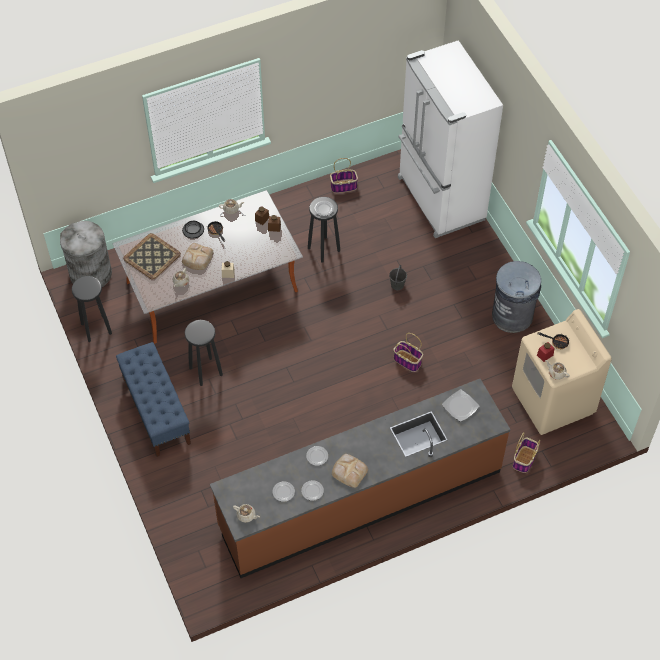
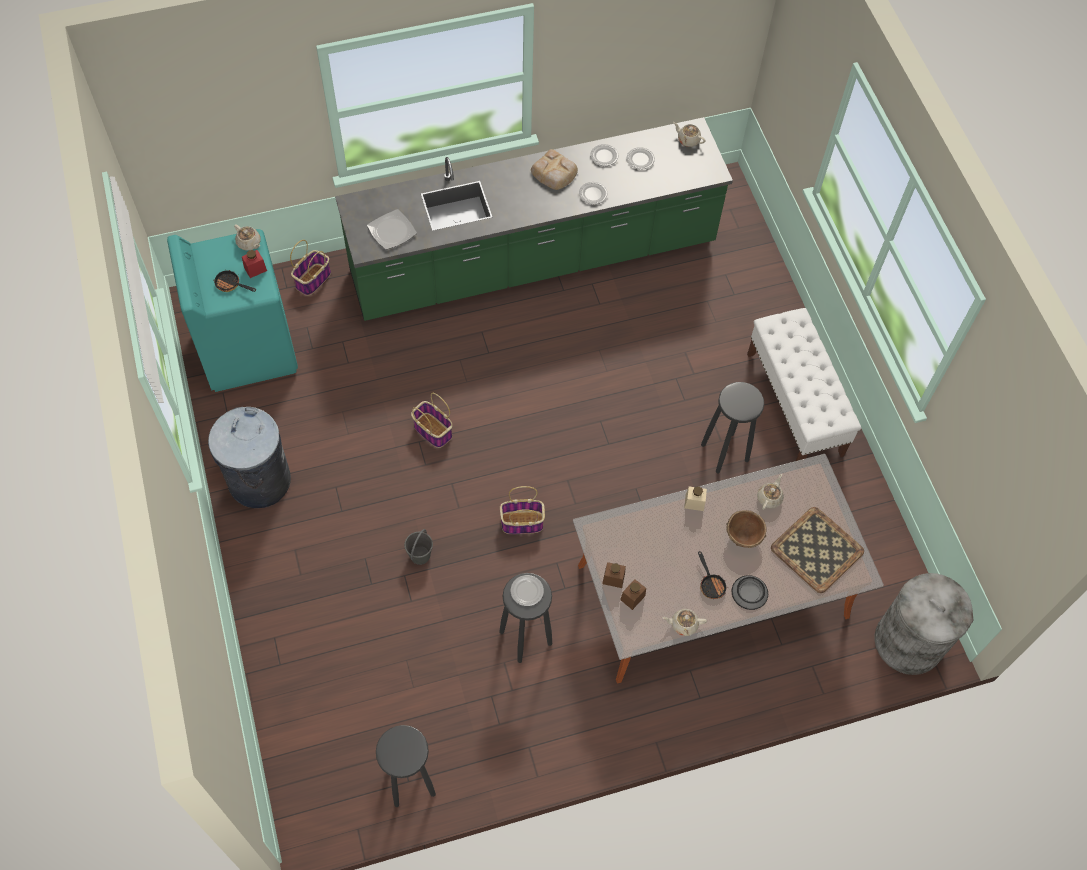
camera: 175 degrees left, 5 degrees up
(96, 328) = (890, 542): black stool -> black stool (410, 782)
(156, 410) = (795, 404): blue bench -> white bench
(197, 258) = (743, 537): bread -> brown bowl
(344, 186) = (470, 765): basket -> basket (521, 523)
(360, 498) = (533, 260): brown counter -> green counter
(439, 199) = (309, 713): white fridge -> none
(553, 401) = (247, 348): beige washing machine -> turquoise washing machine

